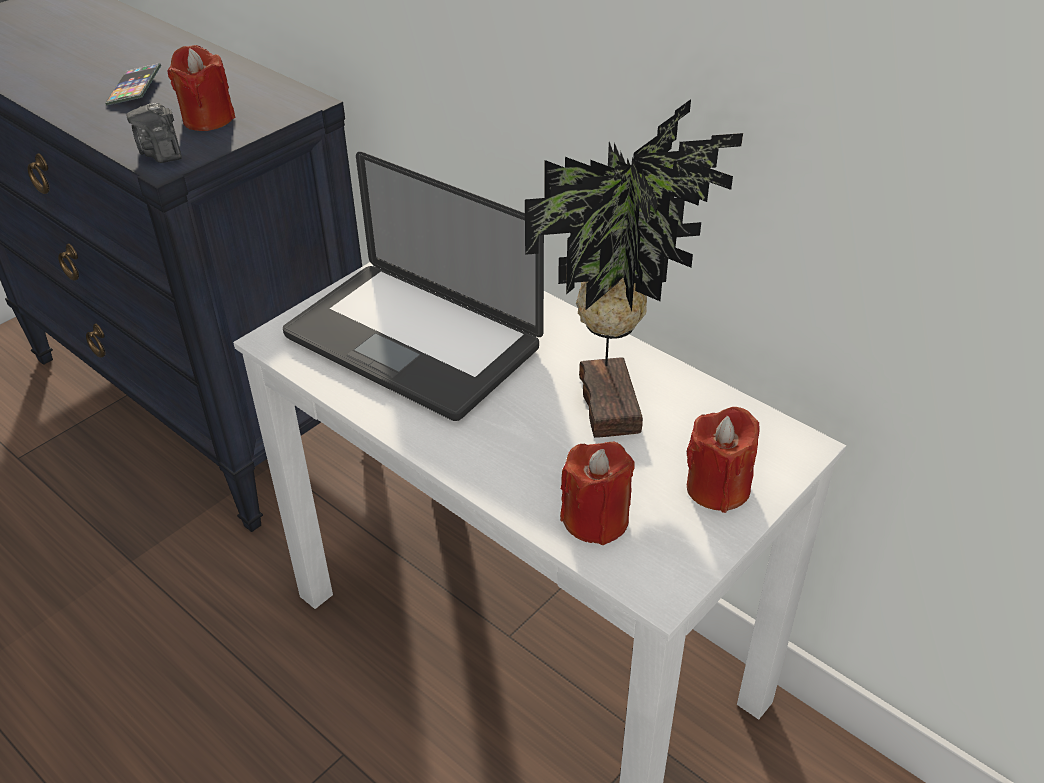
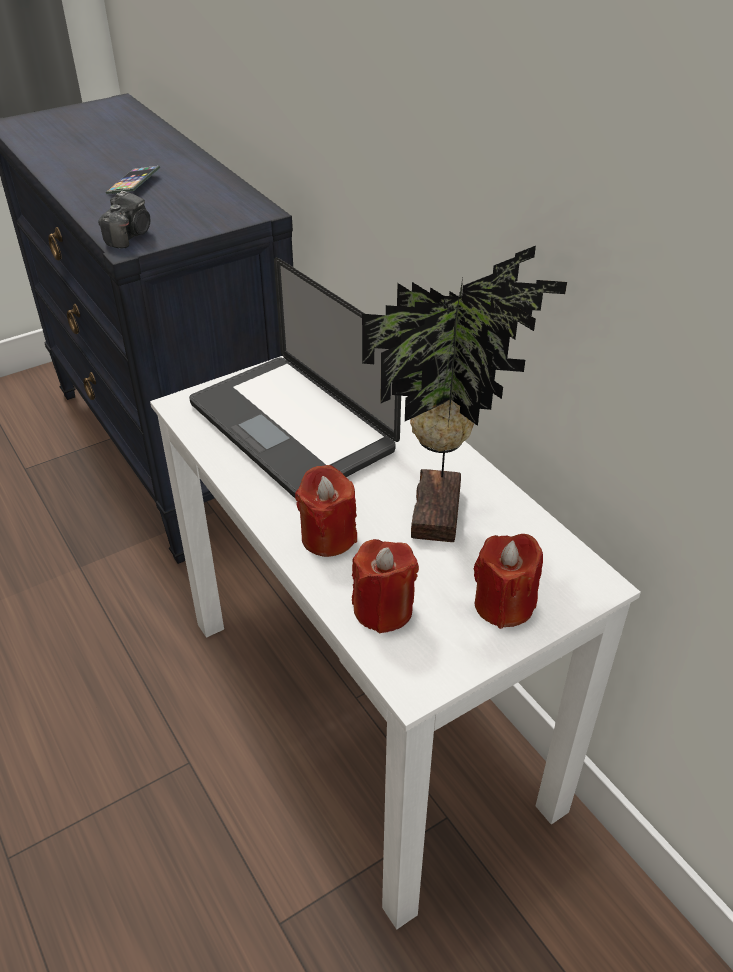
camera: 15 degrees right, 0 degrees up
(160, 151) = (129, 236): camera -> camera turned 150 degrees counterclockwise
(208, 119) = (178, 215): red candle -> red candle (328, 537)

